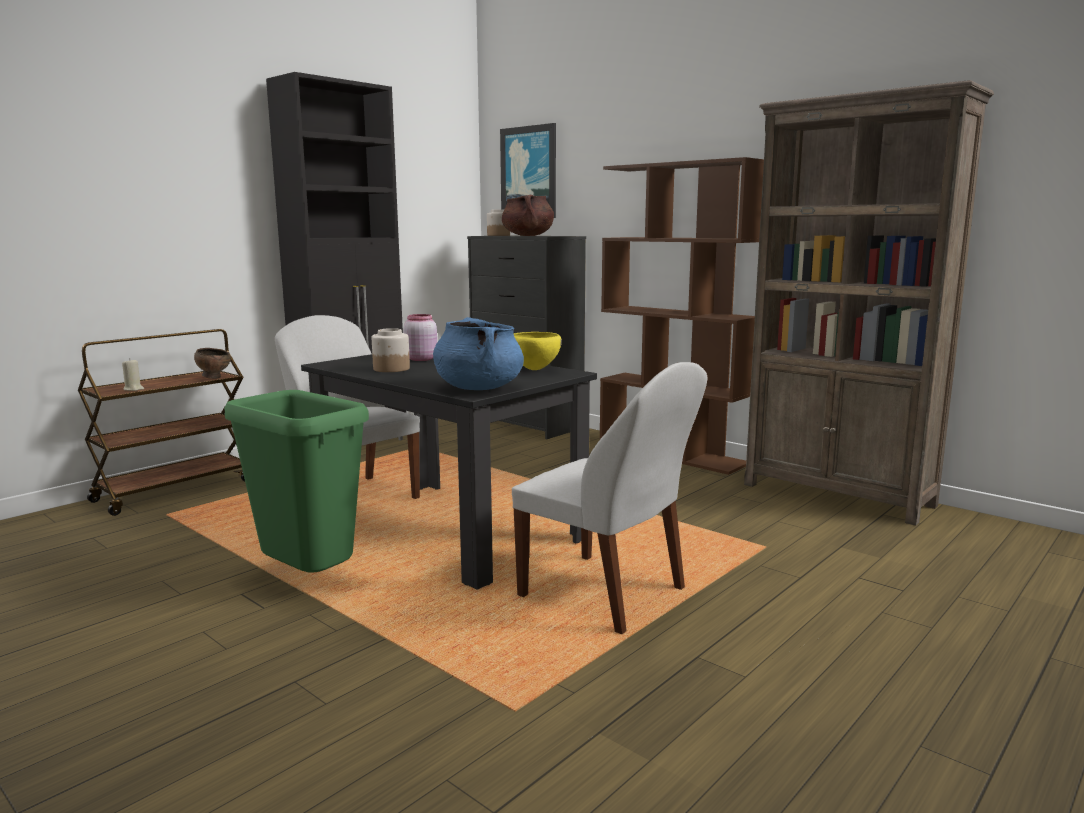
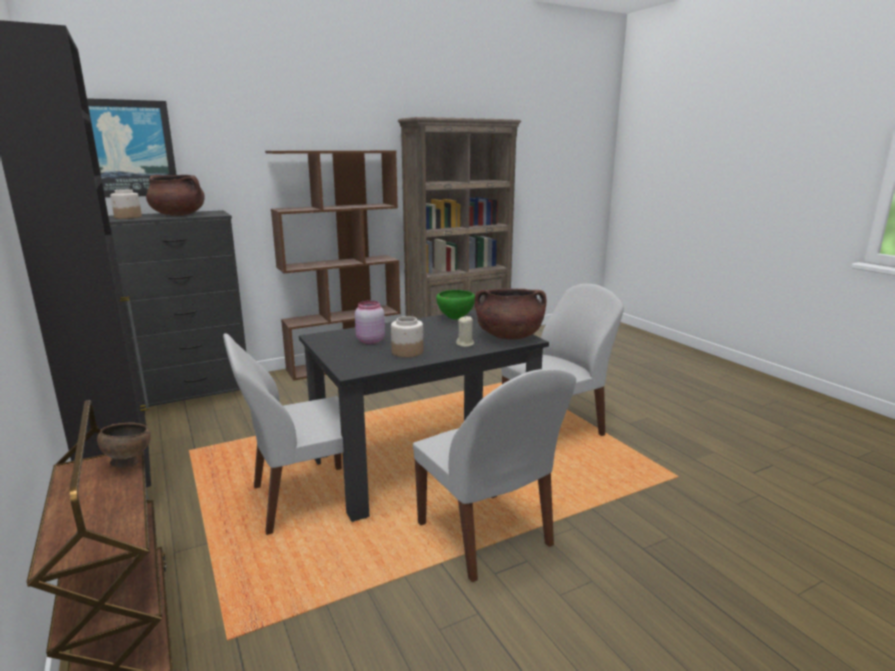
camera: 70 degrees left, 5 degrees up
(133, 389) = (123, 522): beige candle -> beige candle (465, 344)
(307, 581) = (486, 536): green trash can -> white chair
(478, 388) = (509, 336): blue cooking pot -> brown cooking pot
(534, 370) = (455, 319): yellow bowl -> green bowl

